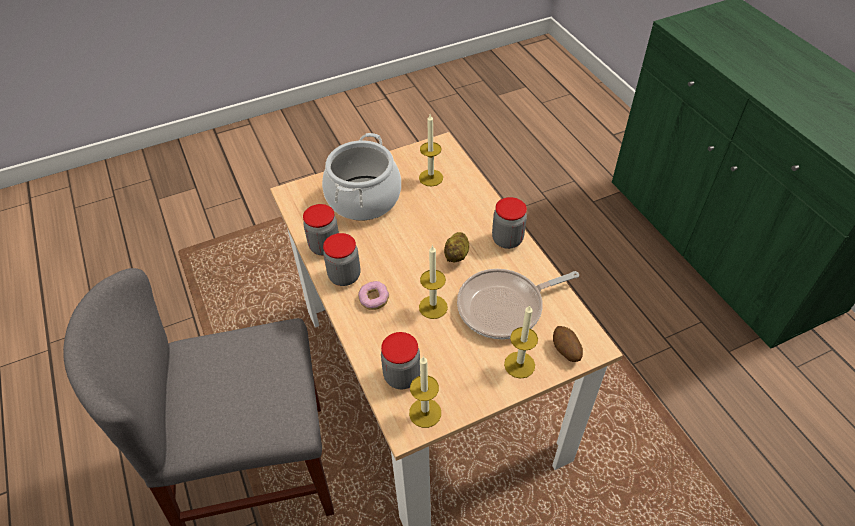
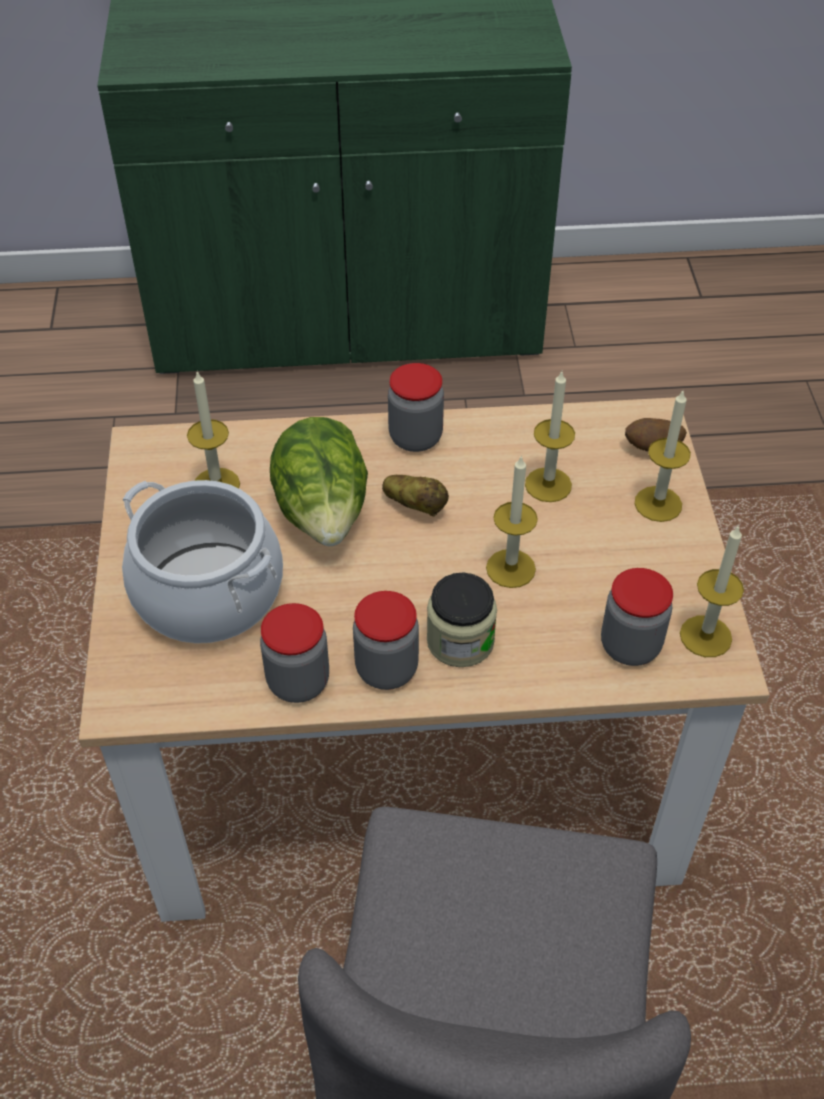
camera: 70 degrees left, 0 degrees up
(374, 299) = (460, 641): donut -> jar
(432, 221) = (323, 514): none -> lettuce
(505, 307) = (548, 485): frying pan -> candle

